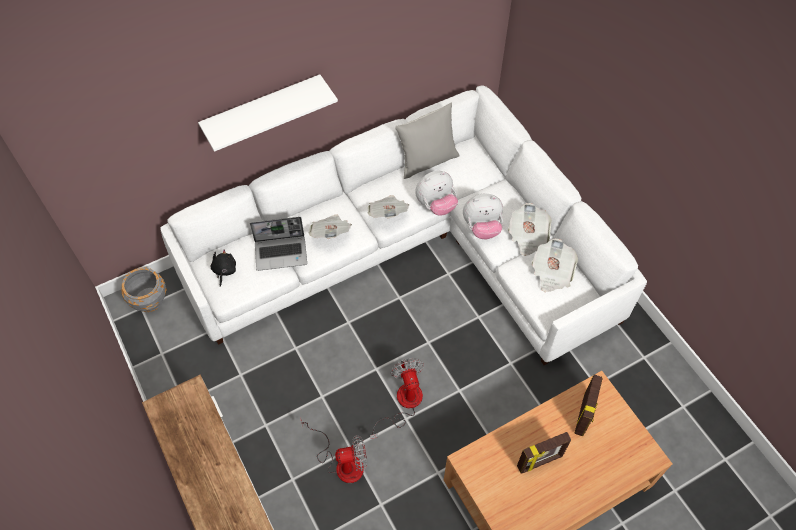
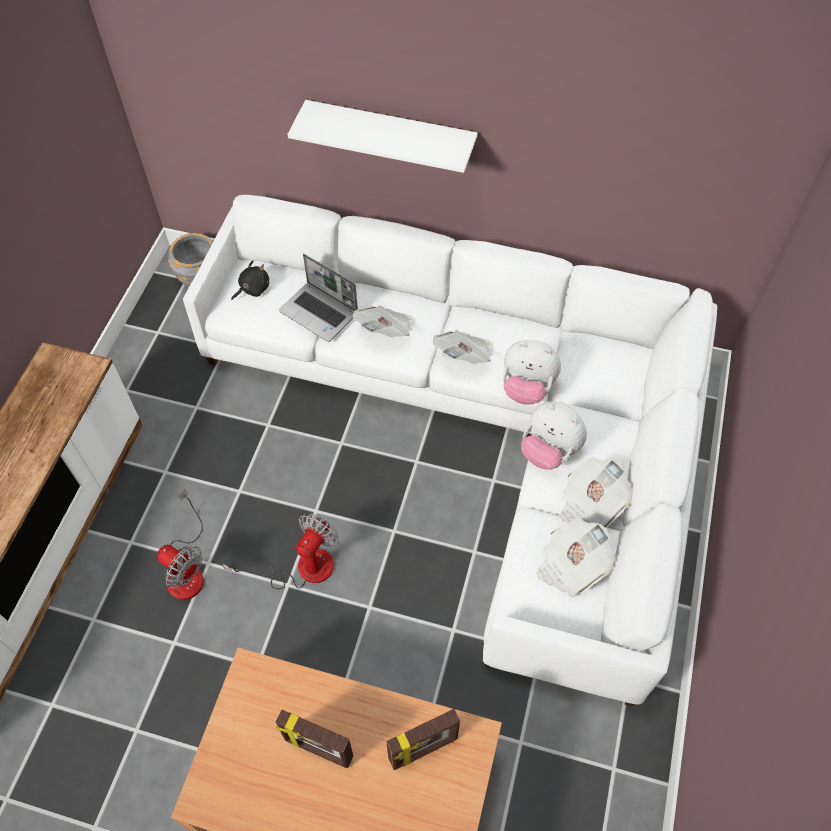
camera: 45 degrees right, 0 degrees up
(427, 161) = (569, 335): grey pillow -> none

